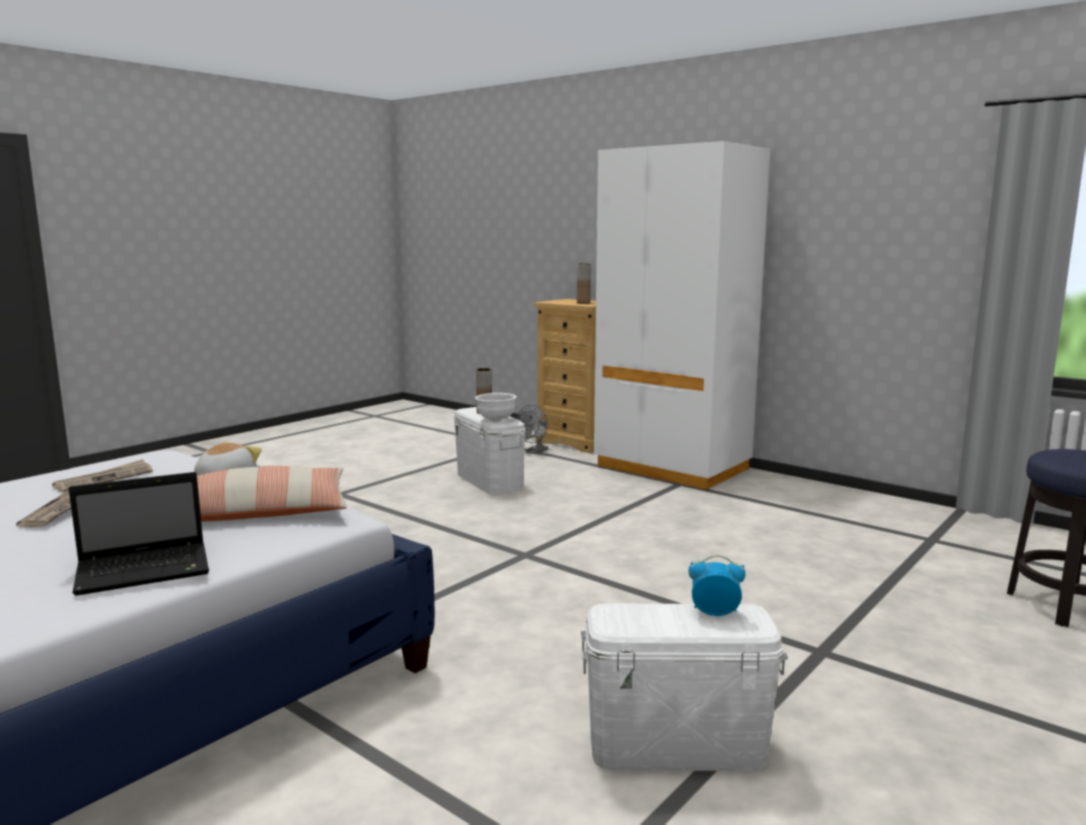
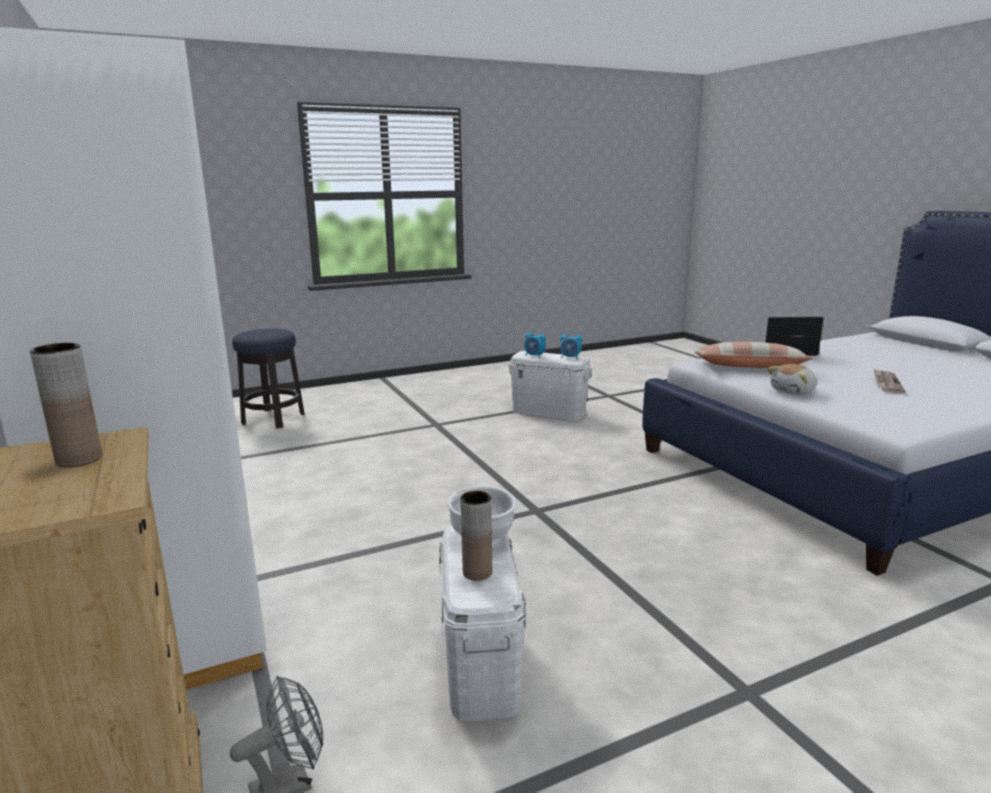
camera: 155 degrees left, 5 degrees up
(104, 479) = (901, 404): newspaper -> none
(631, 621) = (570, 358): none -> alarm clock

